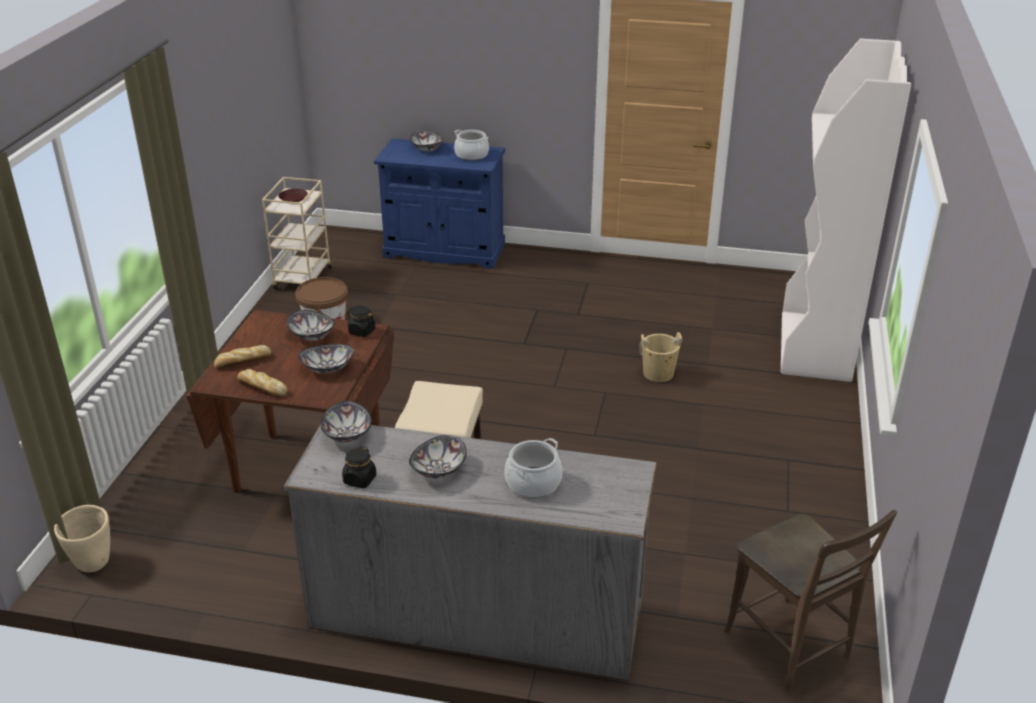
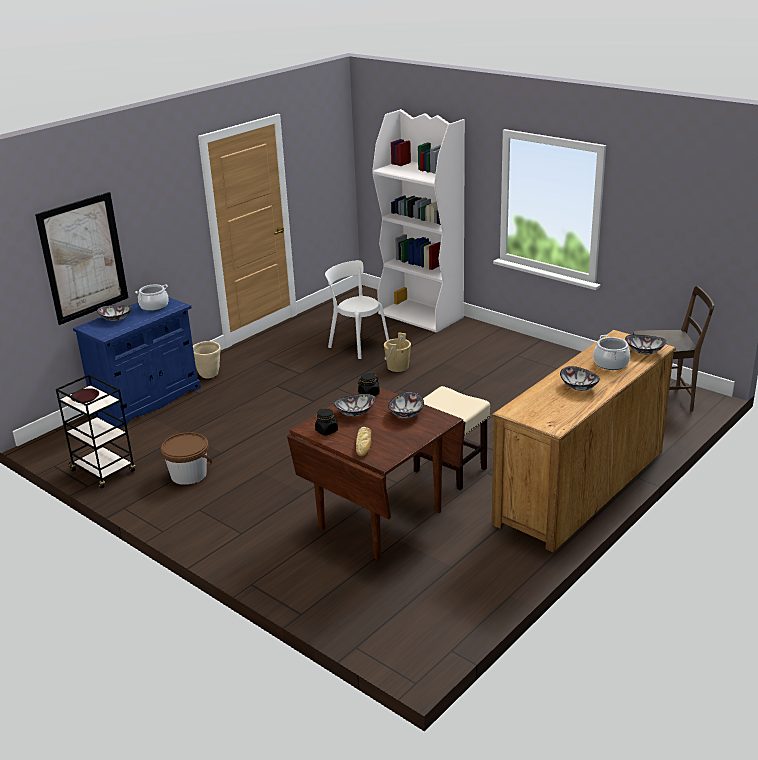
camera: 60 degrees left, 5 degrees down
(92, 563) = (412, 645): beige planter -> beige planter (209, 375)
(261, 387) = (407, 442): bread -> none
(303, 279) = (104, 471): beige cart -> black cart
(347, 435) = (518, 409): bowl -> bowl (644, 351)
(359, 480) = (572, 412): black jar -> black jar (327, 431)
(418, 71) = (83, 258): none -> picture
(476, 615) = (580, 486): grey dresser -> brown dresser
(685, 326) = (356, 344): none -> white chair

